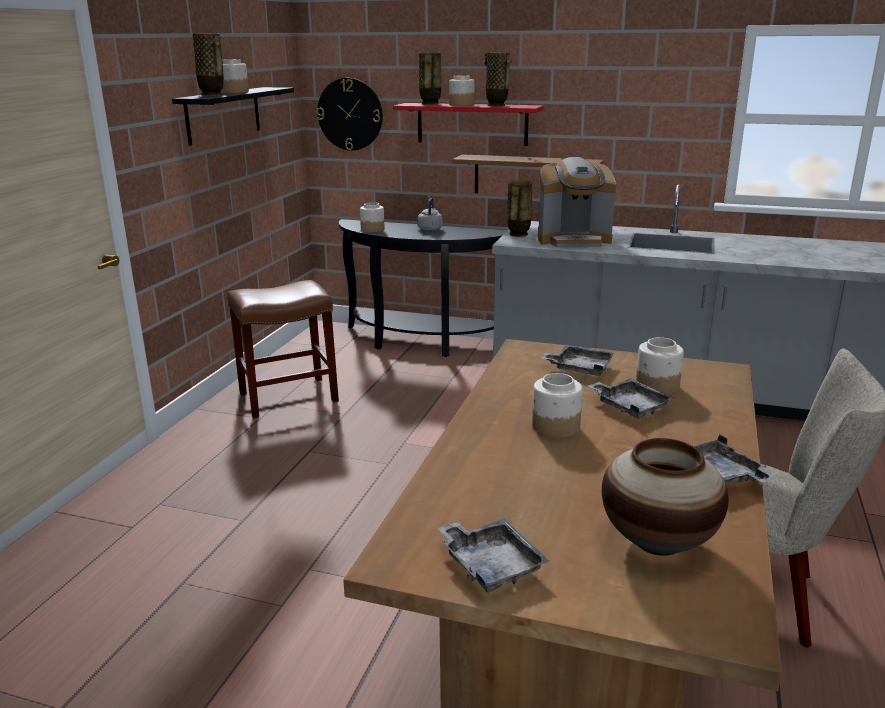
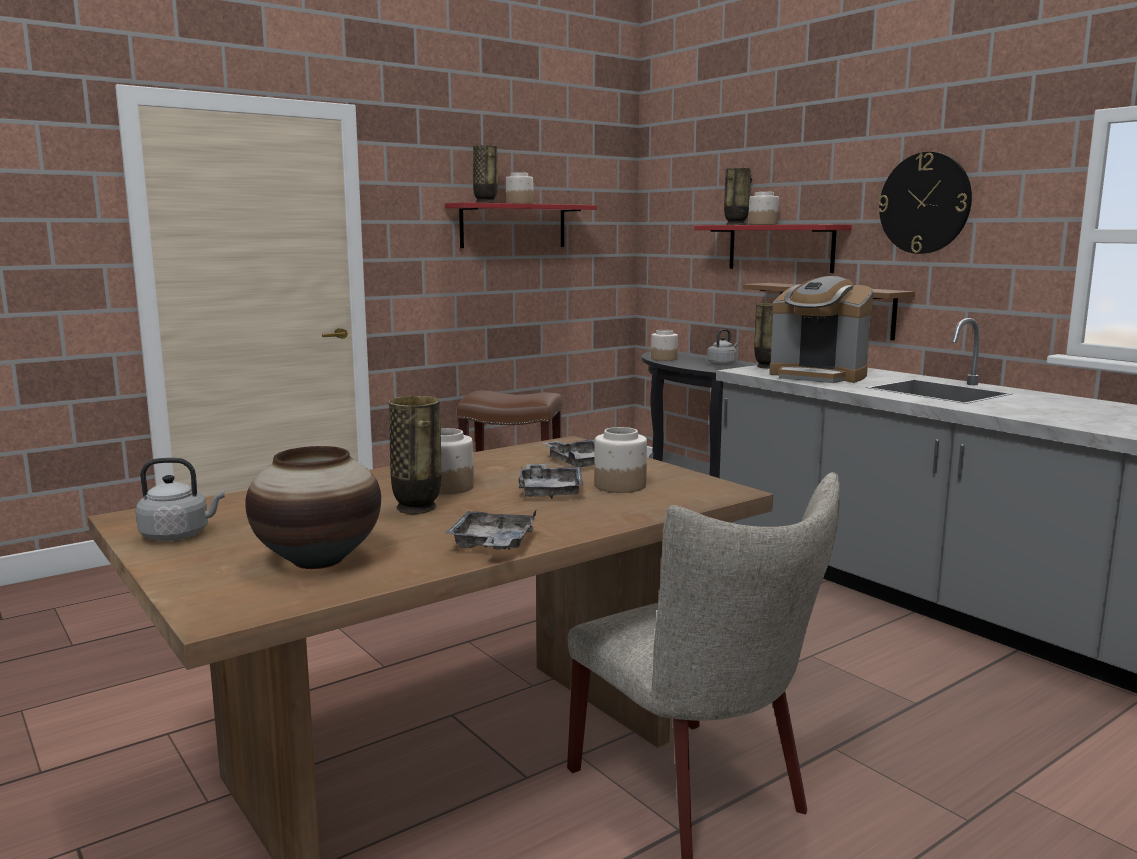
camera: 35 degrees right, 10 degrees down
(223, 115) = (513, 226): black shelf -> red shelf
(350, 114) = (673, 239): wall clock -> wall clock (924, 203)
(490, 564) = (179, 535): grey tray -> grey kettle
(496, 106) = (793, 224): vase -> vase (417, 508)

